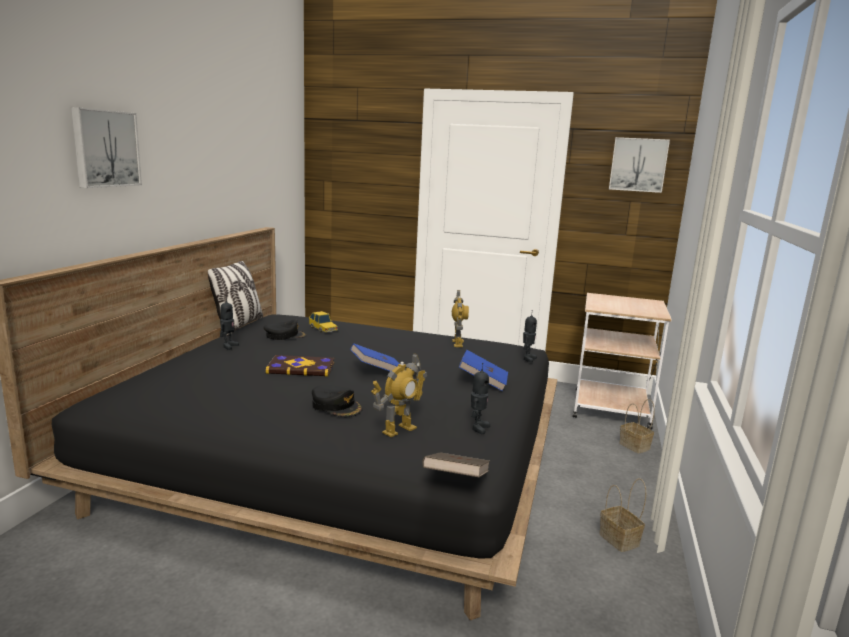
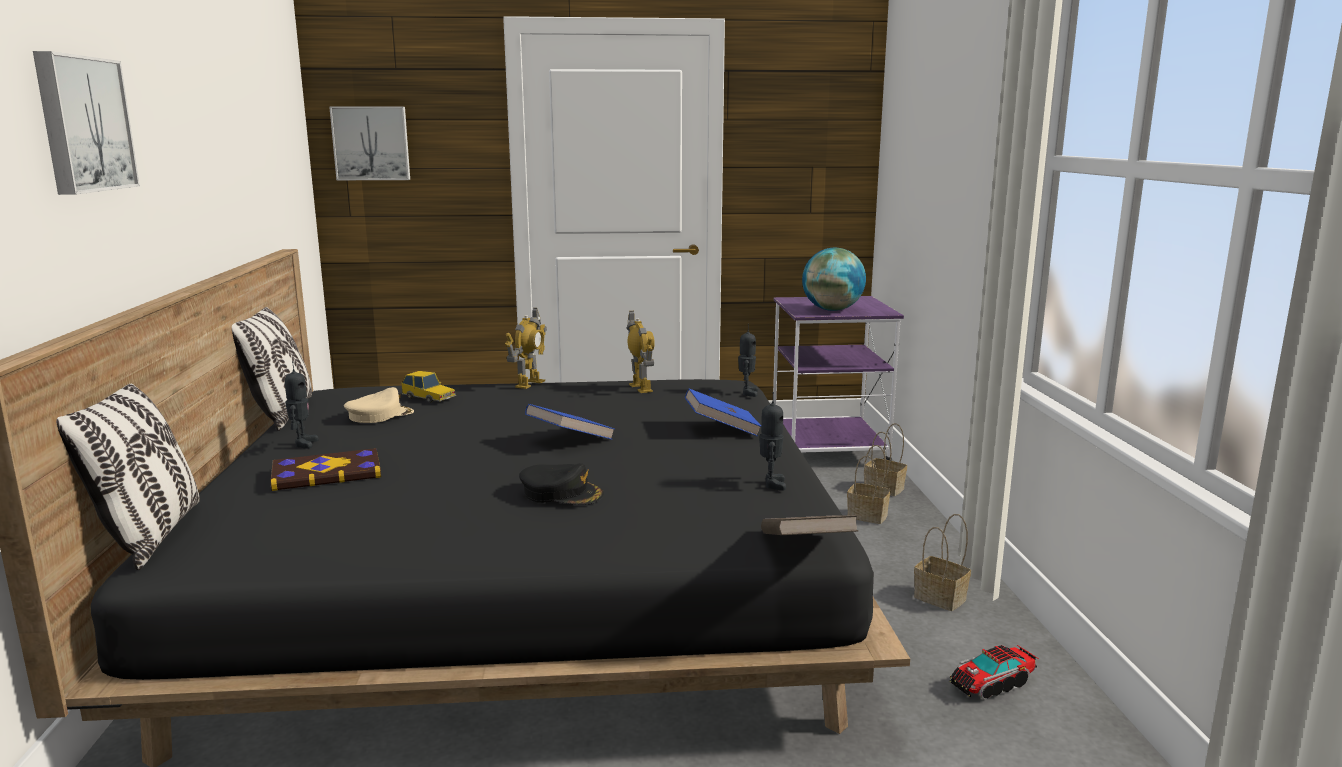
camera: 20 degrees left, 0 degrees up
(107, 386) = (150, 536): none -> pillow
(285, 335) = (379, 415): black cap -> beige cap
(301, 368) = (454, 454): book -> book (327, 472)
(398, 430) = (676, 505): toy robot -> toy robot (529, 384)
(607, 464) = (869, 516): none -> basket
(611, 410) = (828, 451): beige cart -> purple cart
(612, 618) = (991, 684): none -> toy truck
(619, 307) = (832, 310): none -> globe
(638, 165) = (818, 116): picture -> picture (371, 143)

